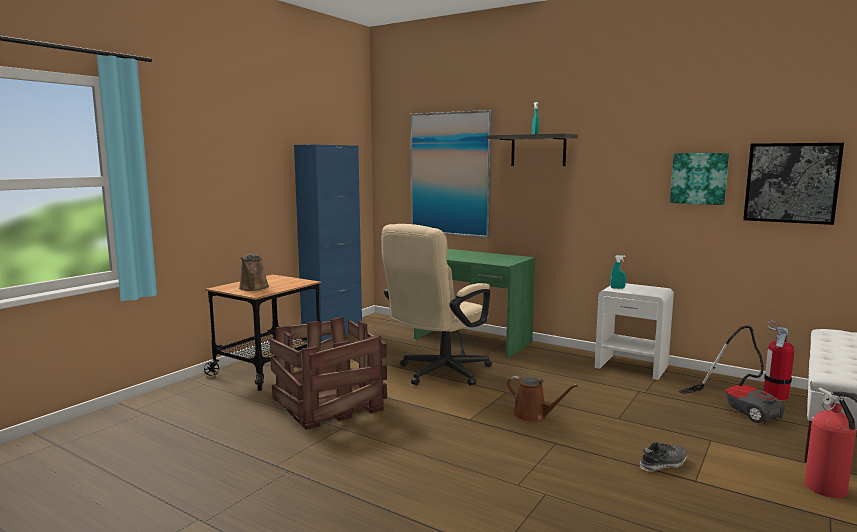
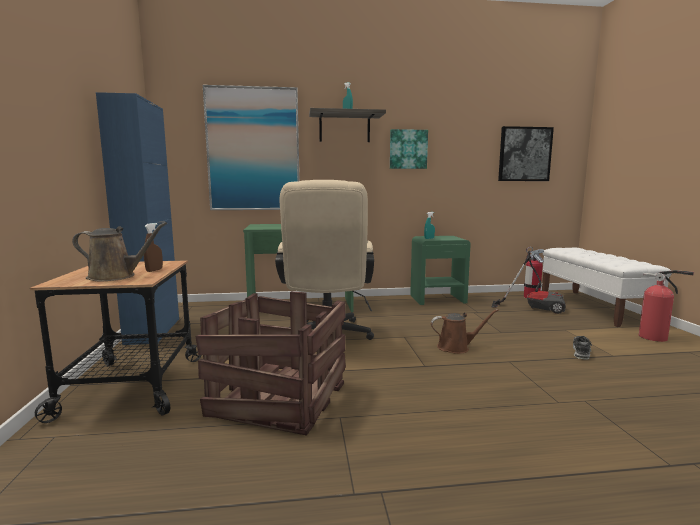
camera: 40 degrees left, 0 degrees up
(253, 288) = (116, 276): brown watering can -> brown watering can turned 45 degrees counterclockwise
(281, 287) = (154, 270): none -> brown spray bottle
(632, 367) = (438, 299): white nightstand -> green nightstand
(699, 178) = (470, 152): picture -> picture (408, 149)

